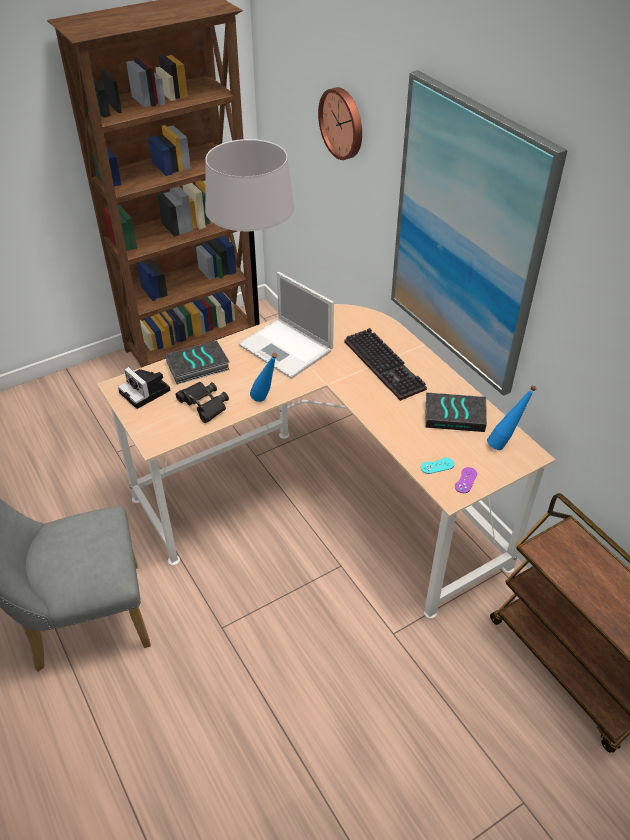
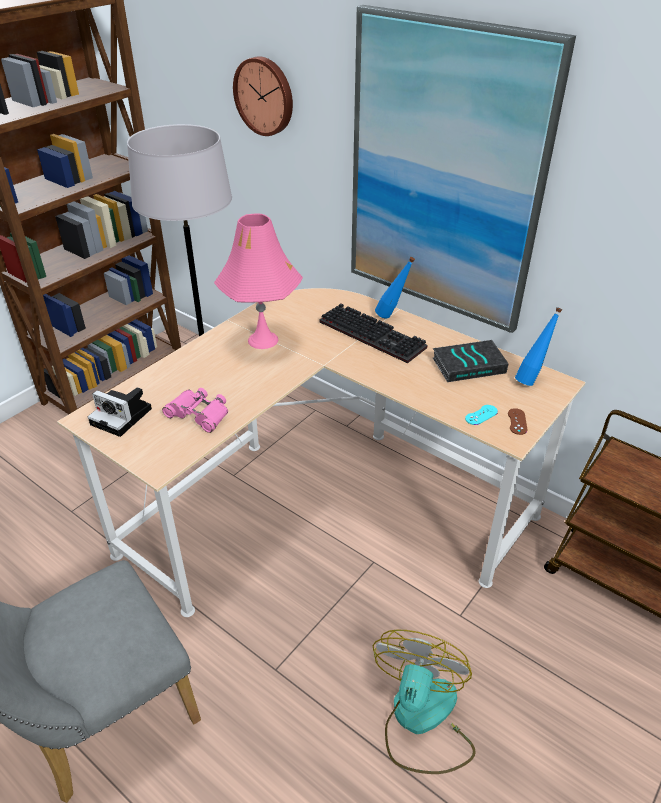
camera: 20 degrees left, 5 degrees down
(197, 367) = (172, 378): book -> none
(204, 404) = (199, 414): black binoculars -> pink binoculars
(265, 401) = (267, 395): blue bottle -> blue bottle (392, 317)
(287, 348) = (263, 340): laptop -> pink table lamp
(318, 705) = (421, 720): none -> fan
(465, 480) = (517, 421): purple game controller -> brown game controller

